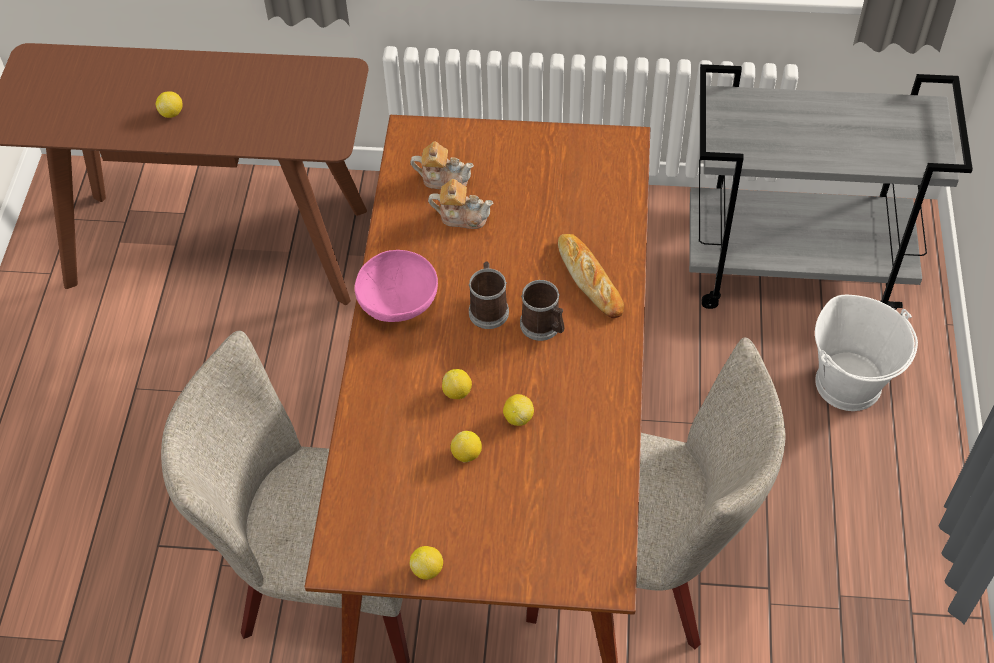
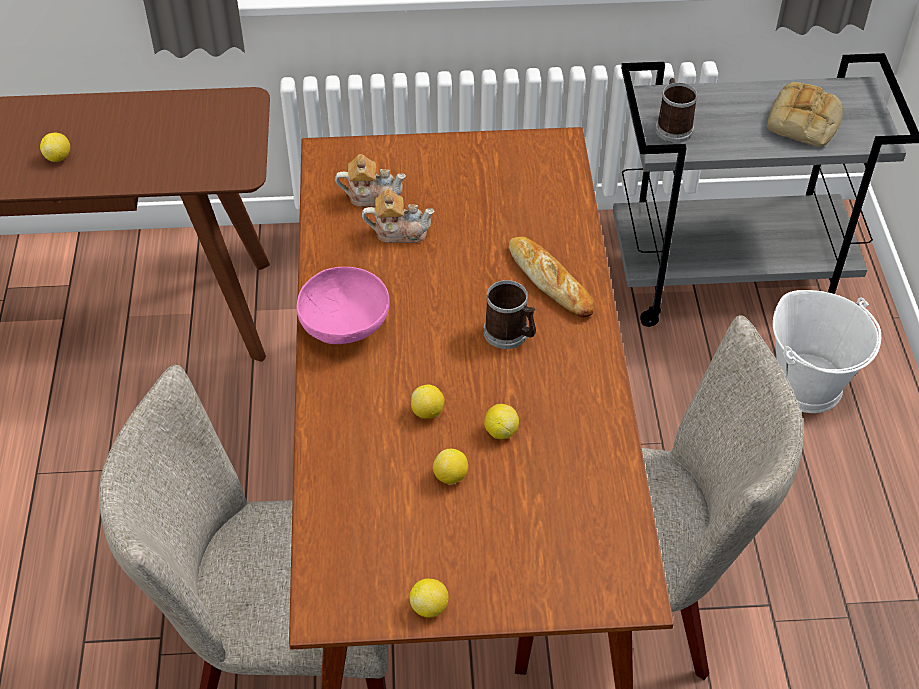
camera: 10 degrees left, 5 degrees down
(488, 308) = (445, 322): mug -> mug (672, 127)
(866, 139) = (804, 122): none -> bread

